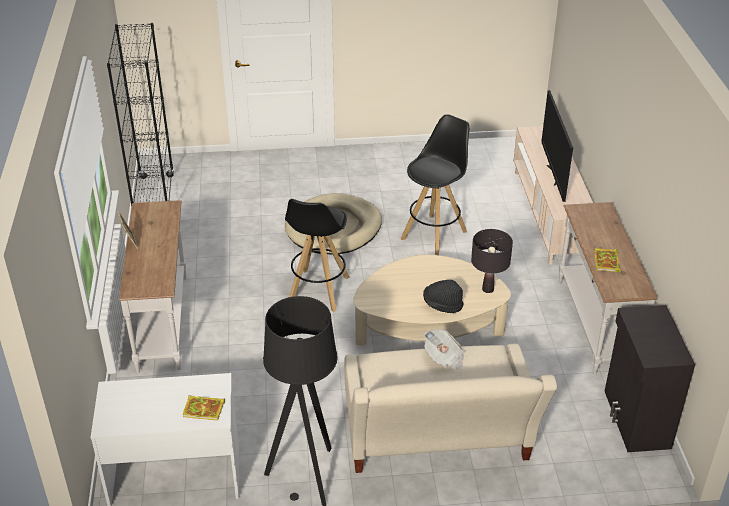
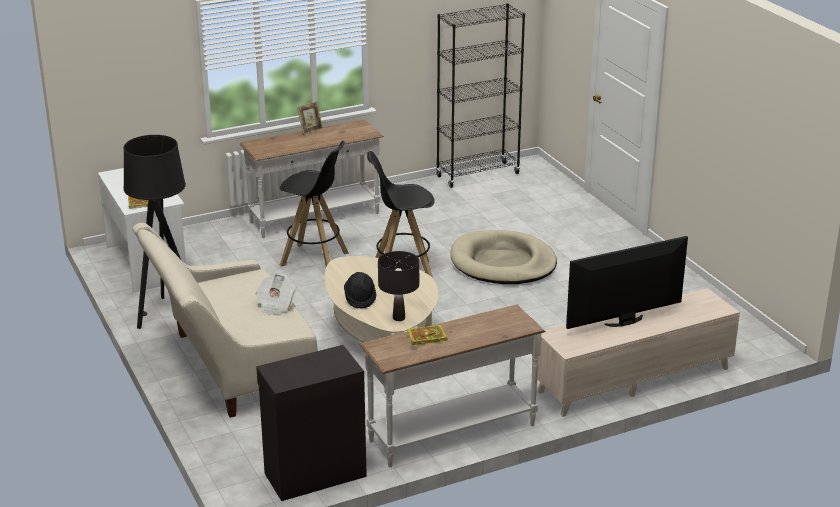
camera: 70 degrees right, 10 degrees down
(434, 234) = (536, 316): black stool -> black stool (315, 259)

